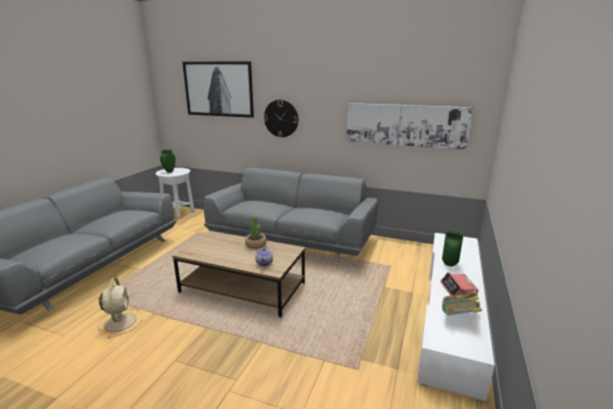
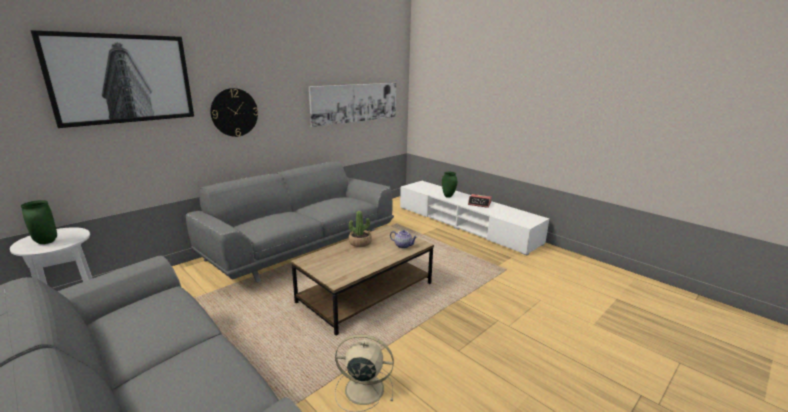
camera: 65 degrees left, 0 degrees up
(459, 317) = (507, 212): book -> none

